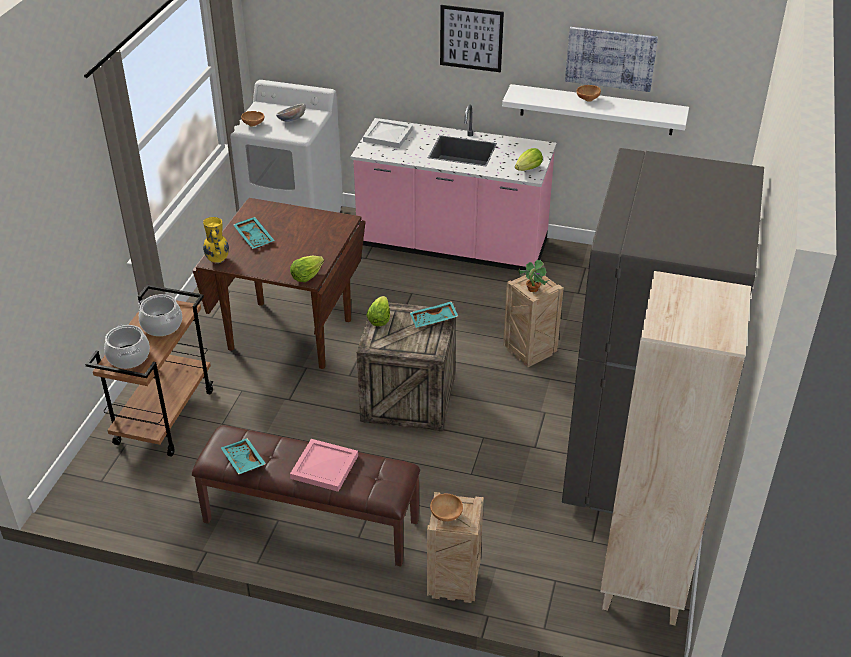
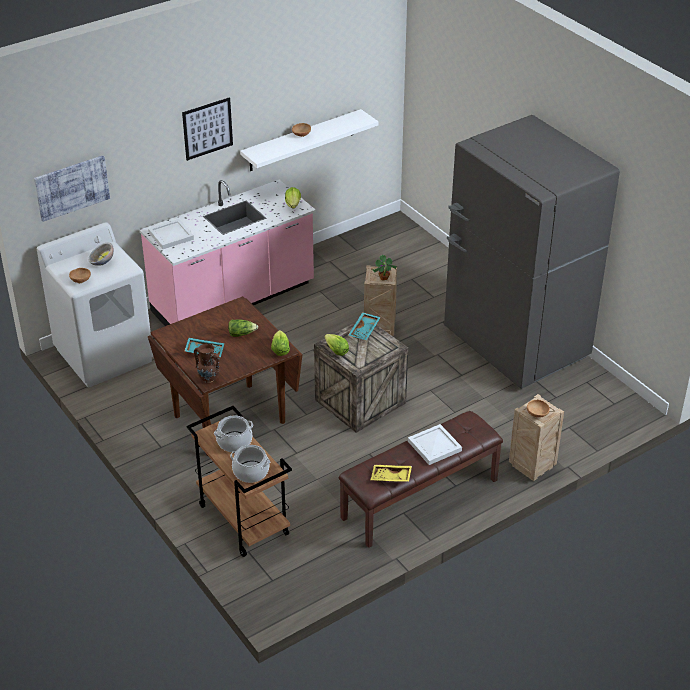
camera: 50 degrees left, 0 degrees up
(217, 259) = (208, 378): yellow vase -> brown vase
(242, 461) = (391, 478): turquoise tray -> yellow tray
(304, 243) = (241, 334): none -> lettuce
(325, 466) = (434, 445): pink tray -> white tray
(610, 58) = (306, 98): picture -> picture (72, 187)
(644, 583) = (603, 397): beige bookcase -> none

